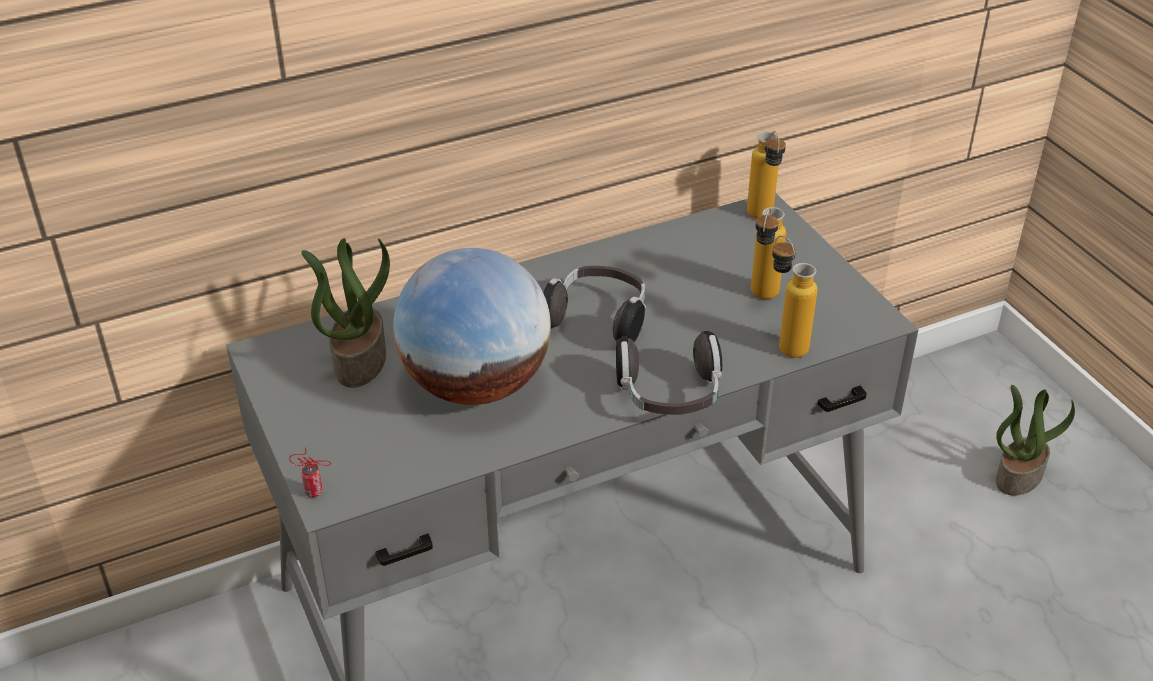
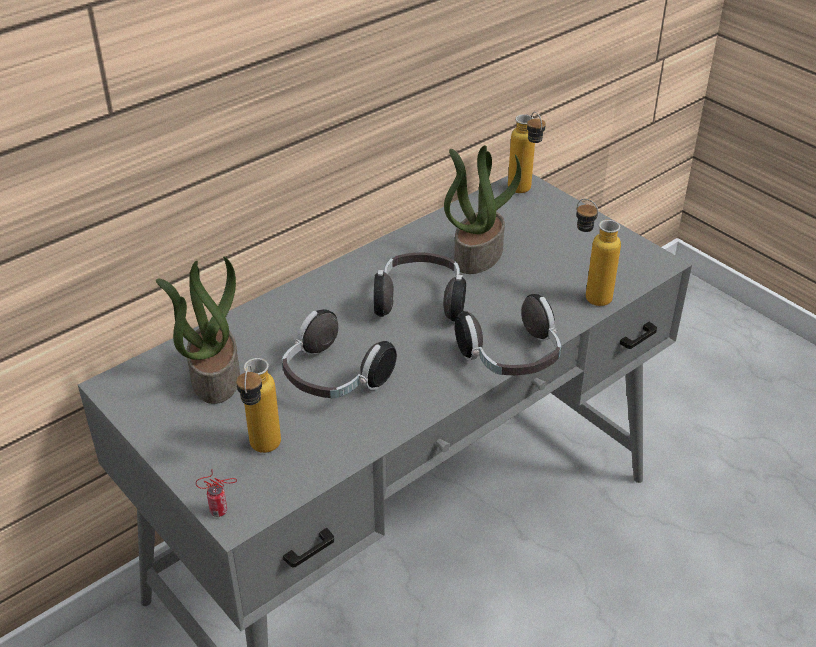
camera: 15 degrees left, 0 degrees up
(476, 384) = (333, 379): globe -> headphones
(761, 298) = (552, 260): bottle -> bottle (262, 452)
(1018, 476) = (733, 377): potted plant -> potted plant (478, 255)

